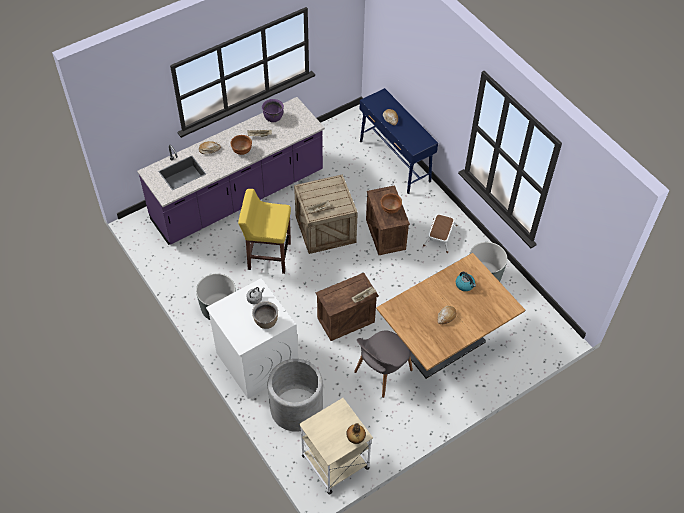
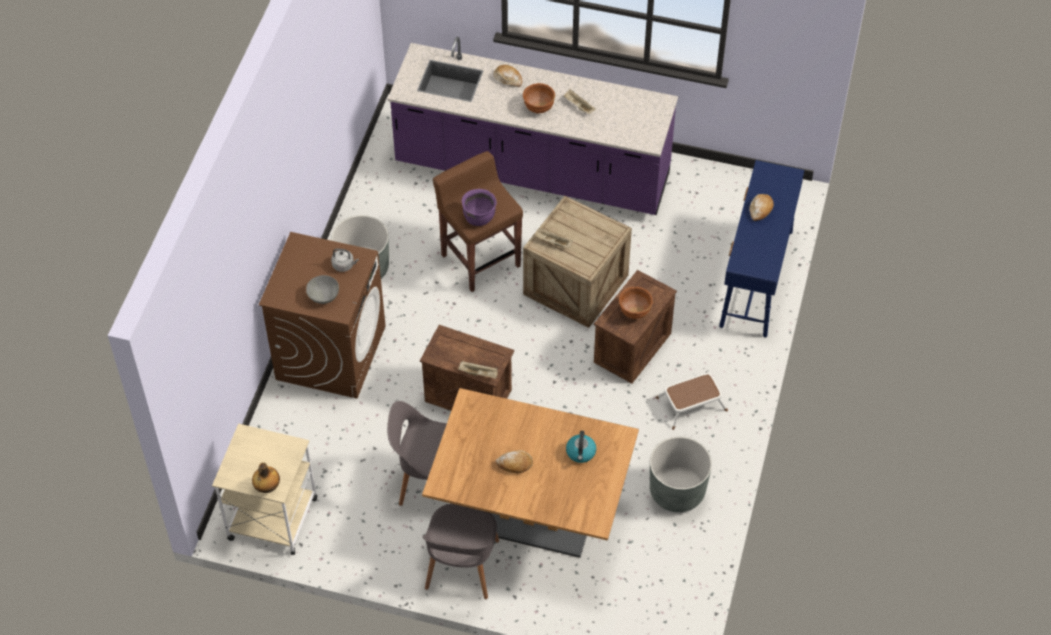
camera: 50 degrees right, 0 degrees up
(256, 360) = (331, 352): white washing machine -> brown washing machine
(266, 322) = (323, 296): brown cooking pot -> grey bowl
(268, 256) = (480, 259): yellow stool -> brown stool
(273, 117) = (620, 98): purple cooking pot -> purple cooking pot (479, 217)
(296, 408) = (306, 432): grey planter -> none
(446, 396) = (461, 567): none -> grey chair

